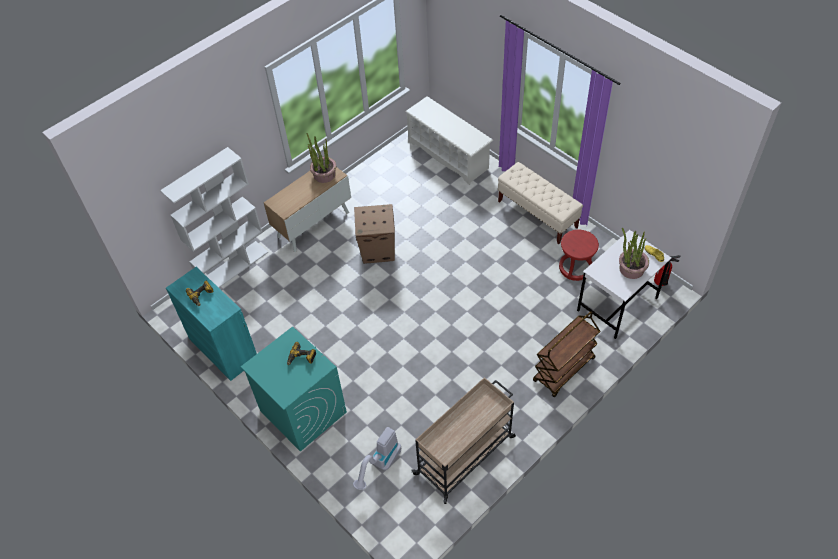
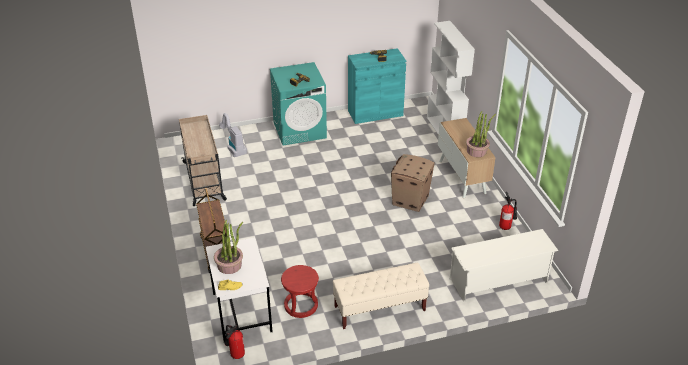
camera: 115 degrees right, 15 degrees down
(373, 170) = (506, 226): none -> fire extinguisher

